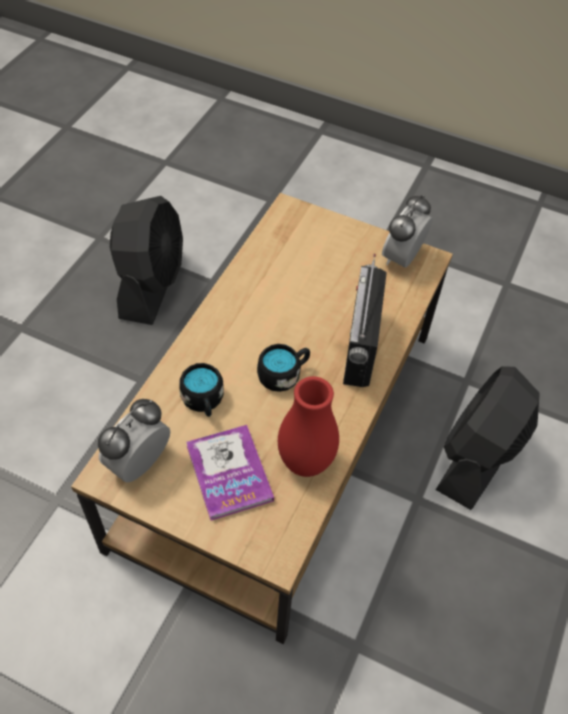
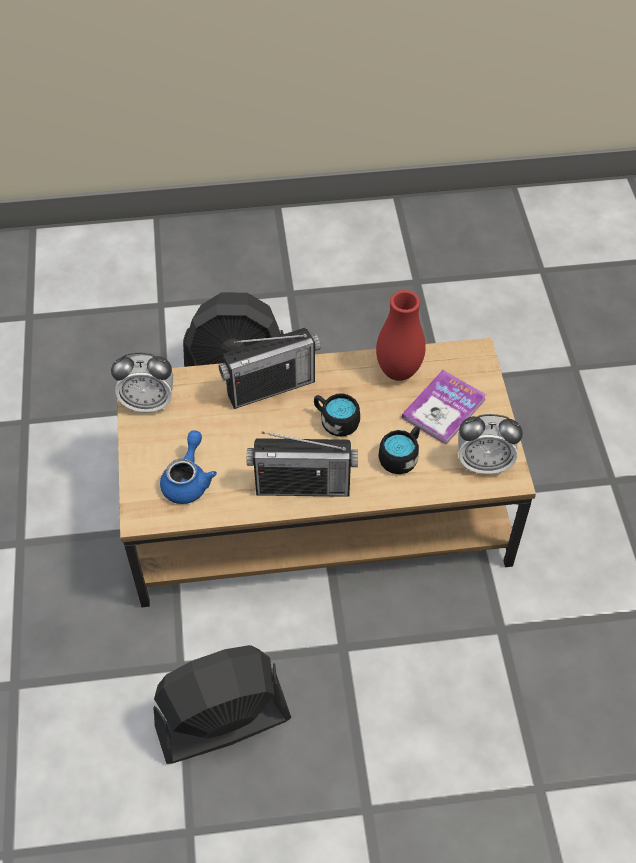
camera: 120 degrees left, 0 degrees up
(234, 315) = (303, 486): none -> radio
(300, 248) = (188, 480): none -> blue teapot

